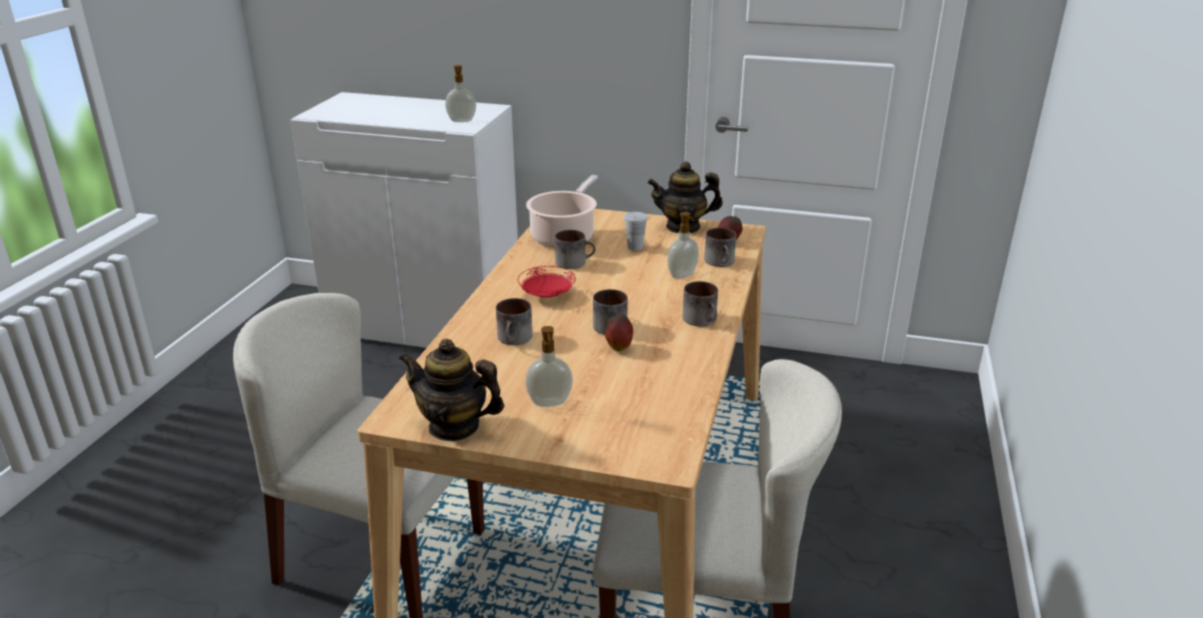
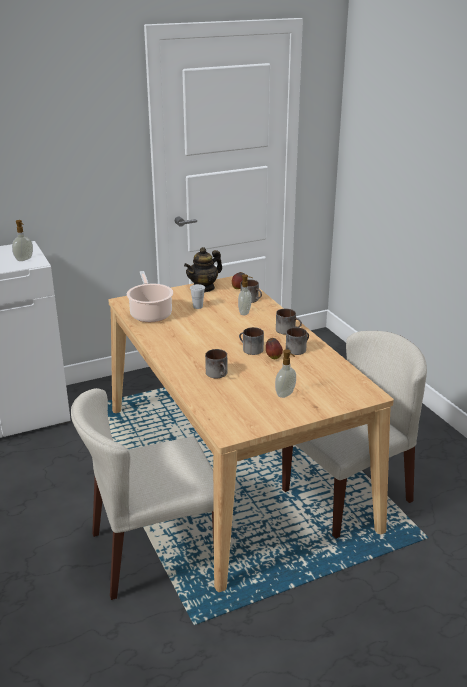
camera: 40 degrees left, 0 degrees up
(454, 426) = (262, 423): teapot -> none
(547, 296) = (197, 347): red plate -> none
(574, 262) = (180, 325): mug -> mug (297, 348)

